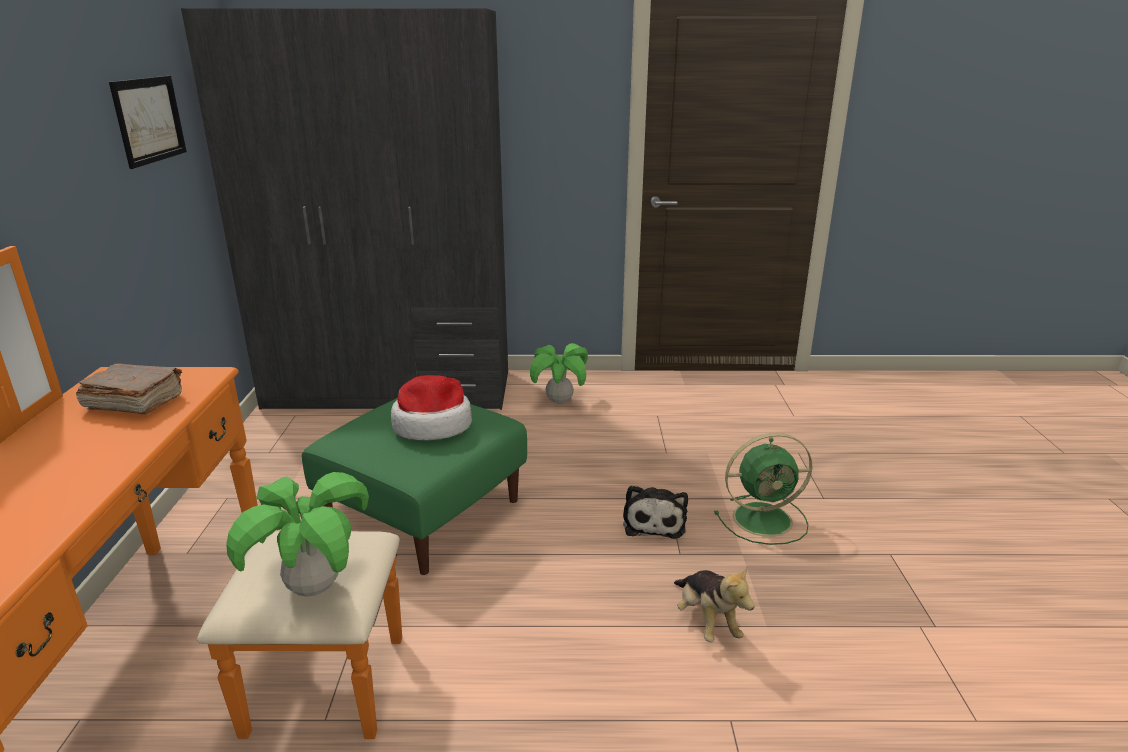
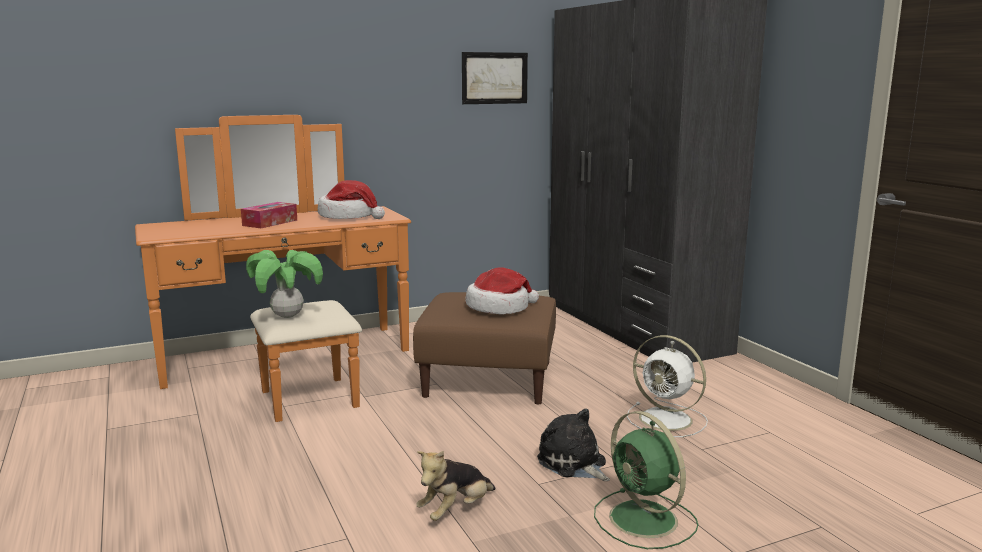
camera: 65 degrees right, 10 degrees down
(50, 477) = (270, 223): none -> tissue box
(134, 403) = (349, 216): brown book -> hat
(424, 512) = (489, 379): green ottoman -> brown ottoman
(559, 401) = (720, 384): potted plant -> none
(605, 447) = (668, 420): none -> white fan
(654, 522) = (574, 464): plush toy -> plush toy turned 75 degrees clockwise

